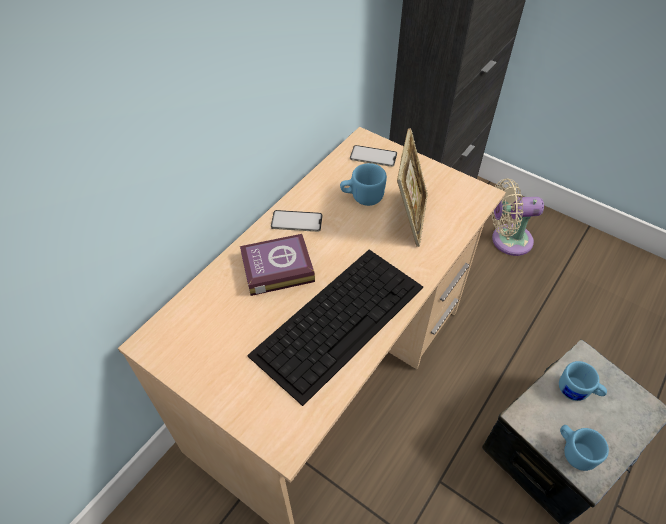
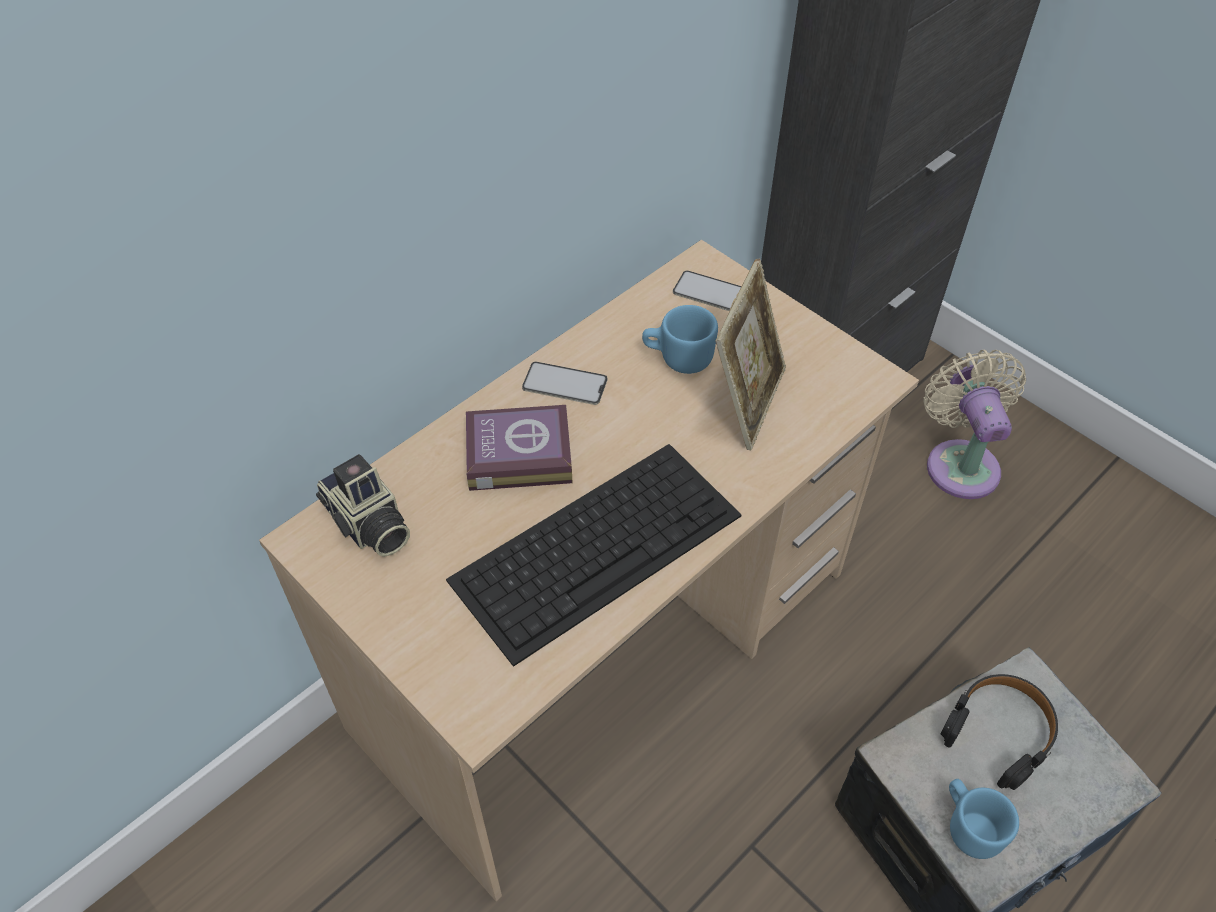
camera: 10 degrees right, 0 degrees up
(189, 328) = (368, 525): none -> camera
(507, 240) = (960, 462): beige fan -> beige fan turned 75 degrees clockwise
(577, 391) = (999, 732): blue mug -> black headphones

